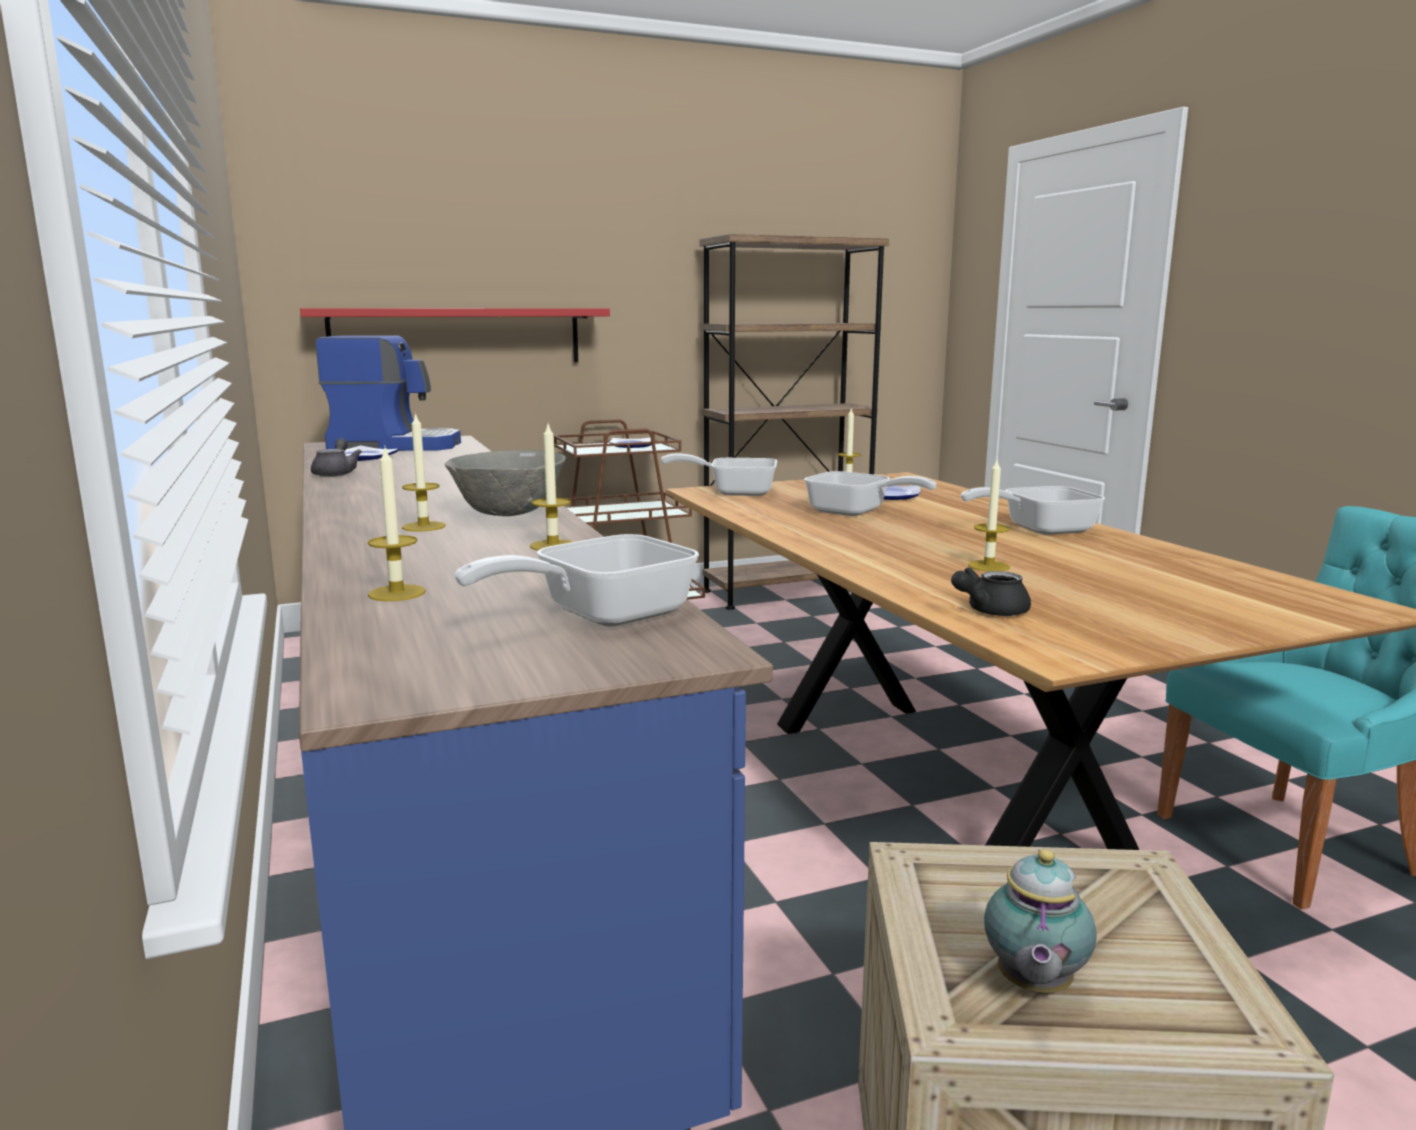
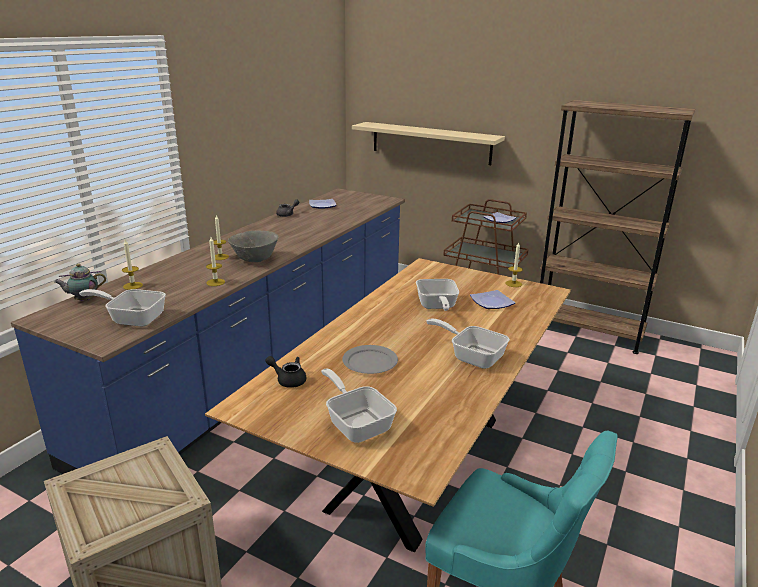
camera: 50 degrees right, 10 degrees up
(395, 445) = (356, 199): coffee machine -> none
(457, 336) = (430, 143): red shelf -> beige shelf
(733, 492) = (435, 271): frying pan -> frying pan (357, 423)
(988, 566) = (369, 362): candle -> grey plate
(1032, 987) = (90, 492): teapot -> teapot (83, 300)

